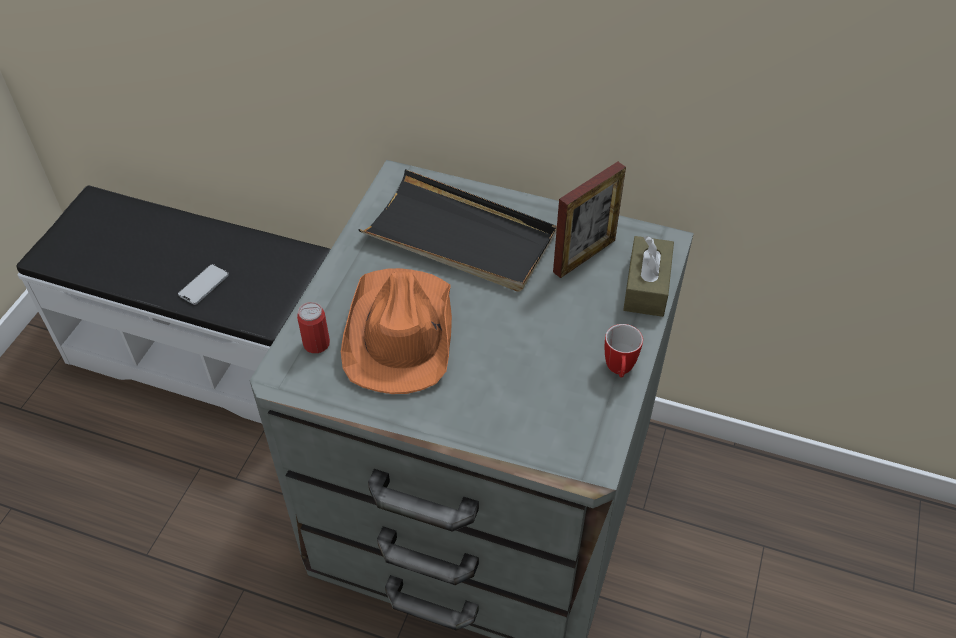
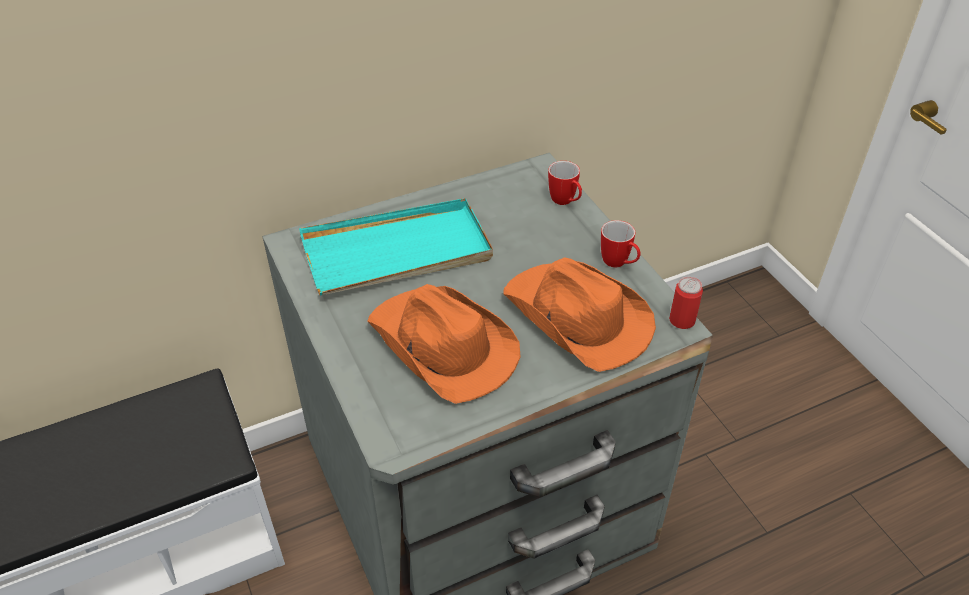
camera: 45 degrees left, 5 degrees down
(204, 285) = (130, 476): phone -> none
(316, 343) = (388, 400): can -> can (682, 320)
(460, 237) = (397, 252): black tray -> turquoise tray
(524, 389) = (577, 318): none -> orange hat
(584, 256) = (501, 209): picture frame -> none
(646, 286) = (565, 202): brown tissue box -> mug

